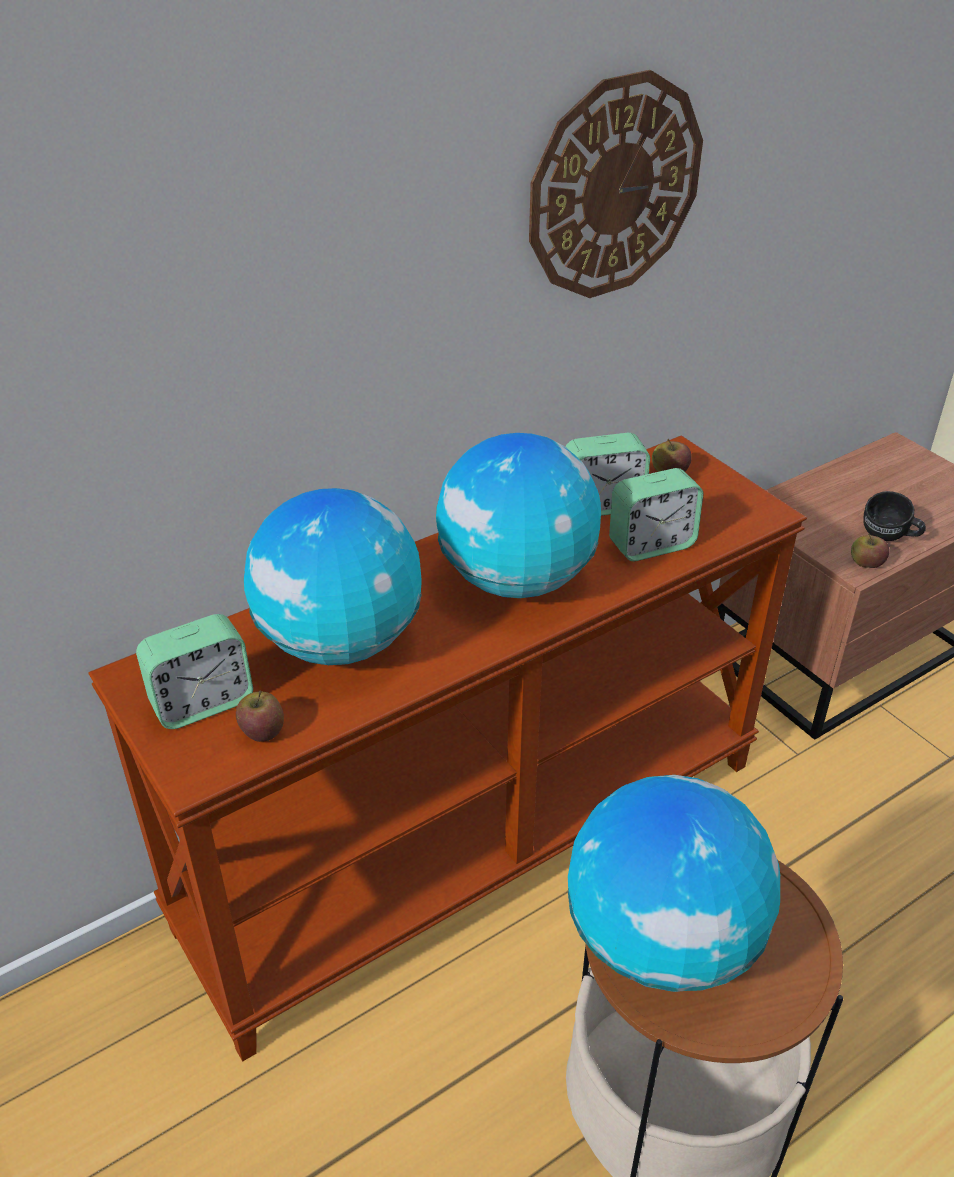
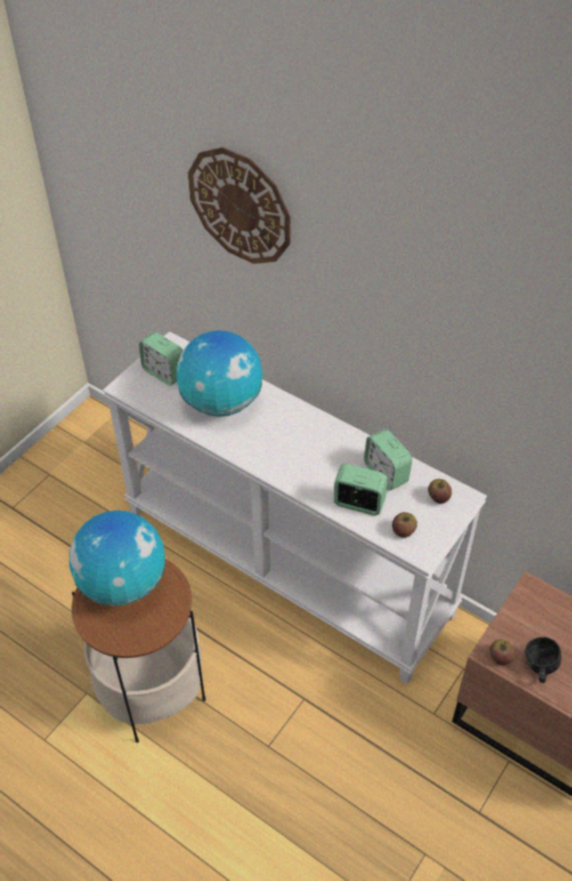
camera: 70 degrees right, 10 degrees up
(262, 731) = (155, 398): apple -> apple (403, 531)
(476, 839) = (289, 561): brown console table -> white console table
(517, 579) = (299, 454): globe -> none
(614, 187) = (454, 331): wall clock -> wall clock (240, 206)
(651, 545) = (359, 503): alarm clock -> alarm clock turned 150 degrees clockwise

